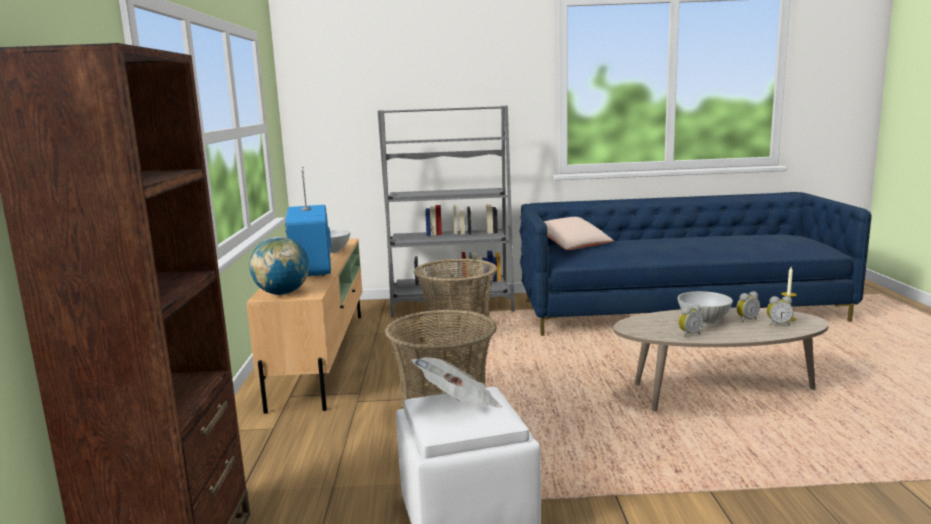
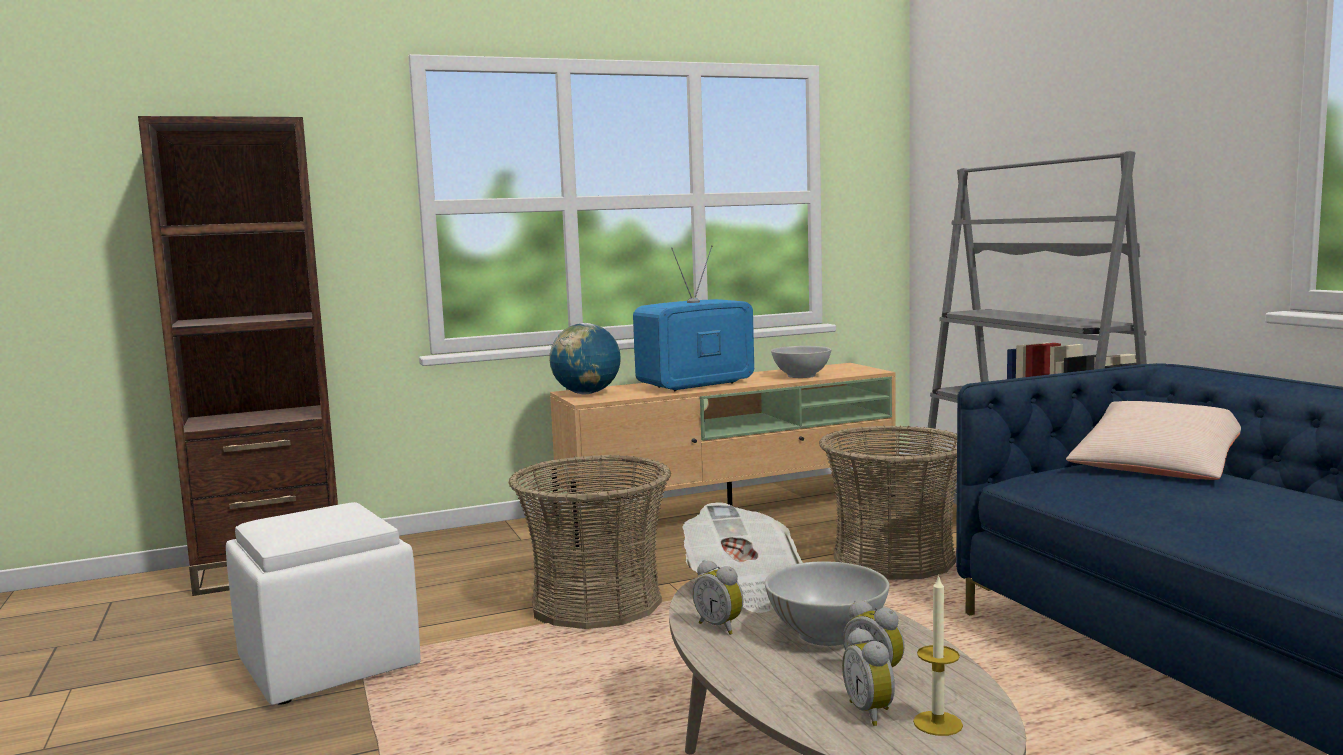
camera: 70 degrees right, 5 degrees down
(459, 404) = (322, 516): newspaper -> newspaper (745, 589)

